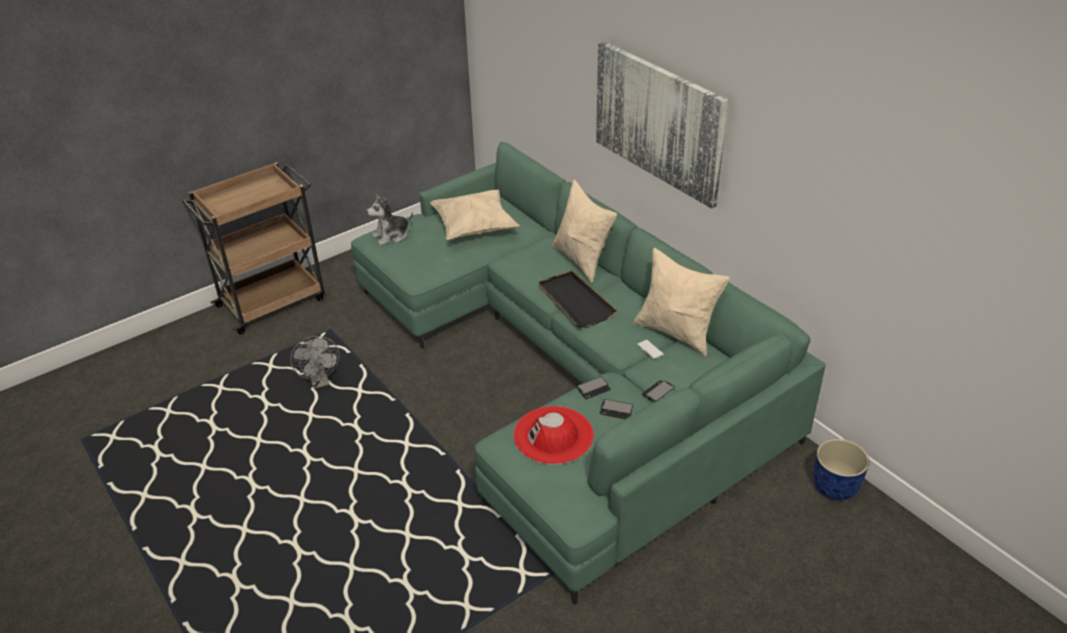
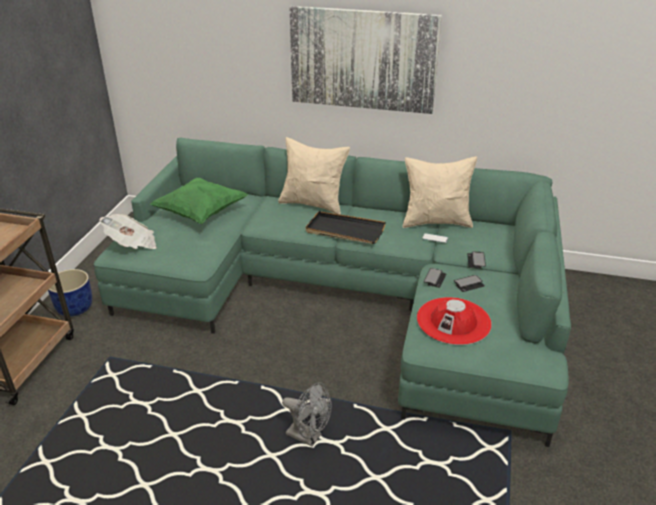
camera: 40 degrees left, 5 degrees down
(320, 382) = (150, 403): grey fan -> grey fan (308, 437)
(391, 235) = (132, 244): plush toy -> newspaper
(474, 228) = (201, 213): beige pillow -> green pillow
(836, 487) = (584, 284): blue planter -> blue planter (75, 308)

